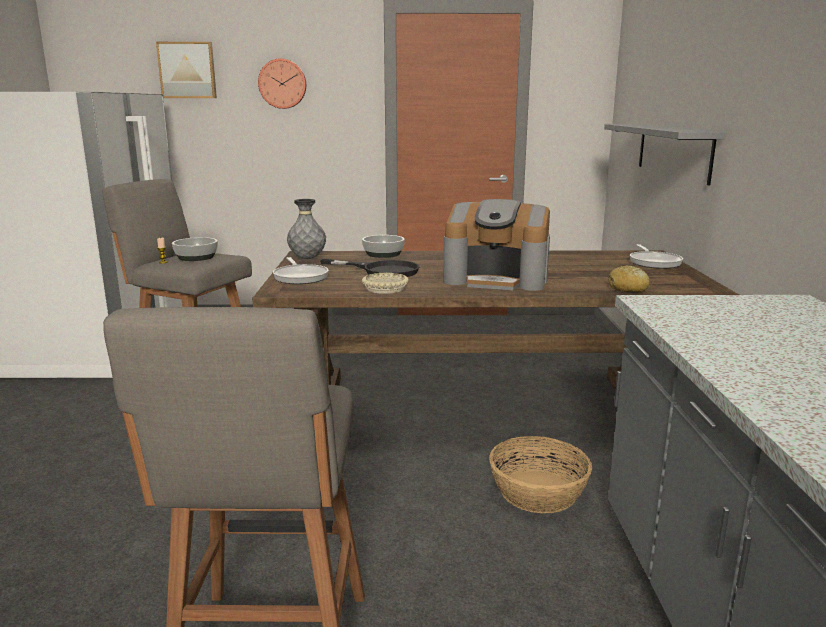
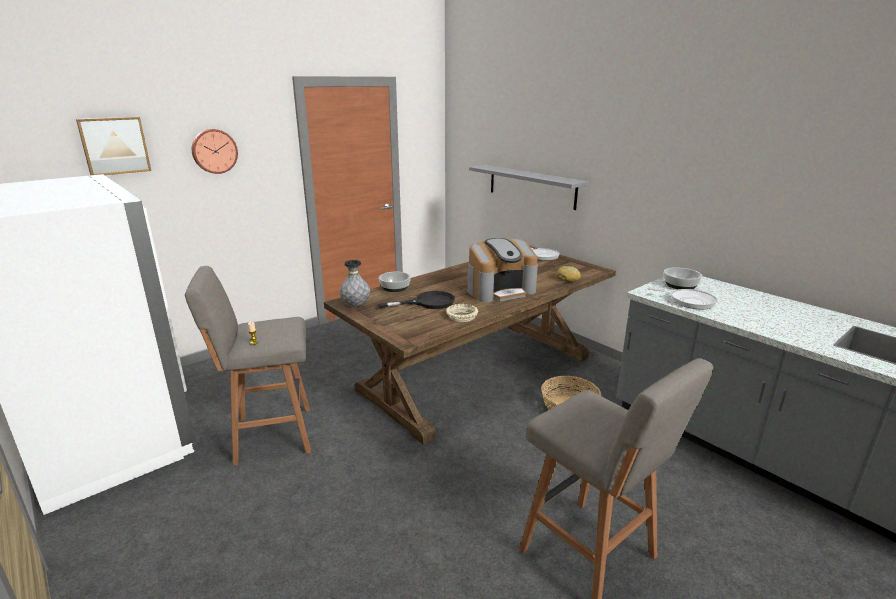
camera: 40 degrees left, 5 degrees up
(196, 257) = (271, 329): bowl -> bowl (681, 285)
(300, 277) = (391, 323): frying pan -> frying pan (689, 301)

